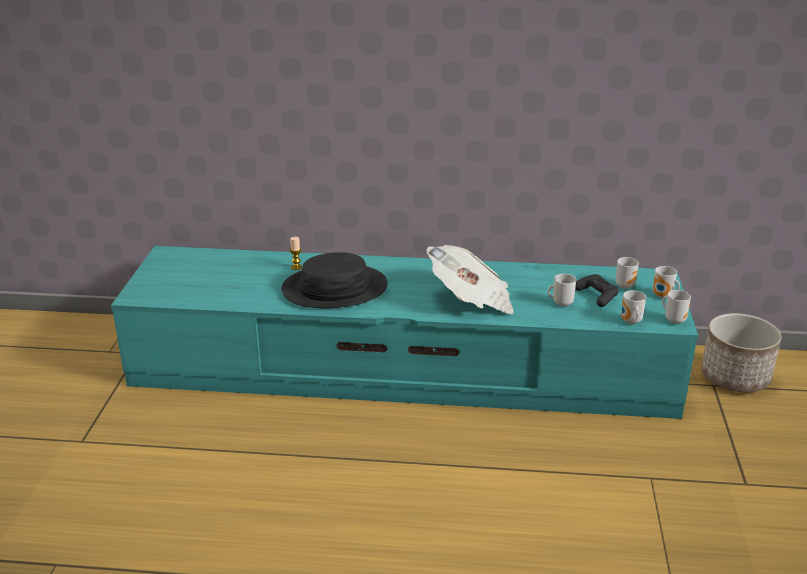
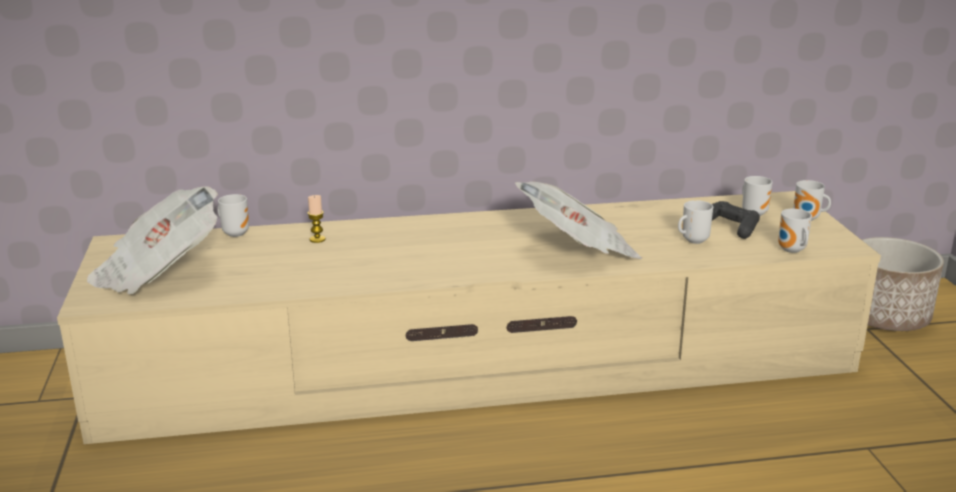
camera: 15 degrees left, 5 degrees down
(183, 280) = (158, 272): none -> newspaper
(335, 289) = (386, 258): black hat -> none
(403, 366) = (477, 360): turquoise tv stand -> beige tv stand
(674, 320) = (840, 242): mug -> mug (235, 233)

